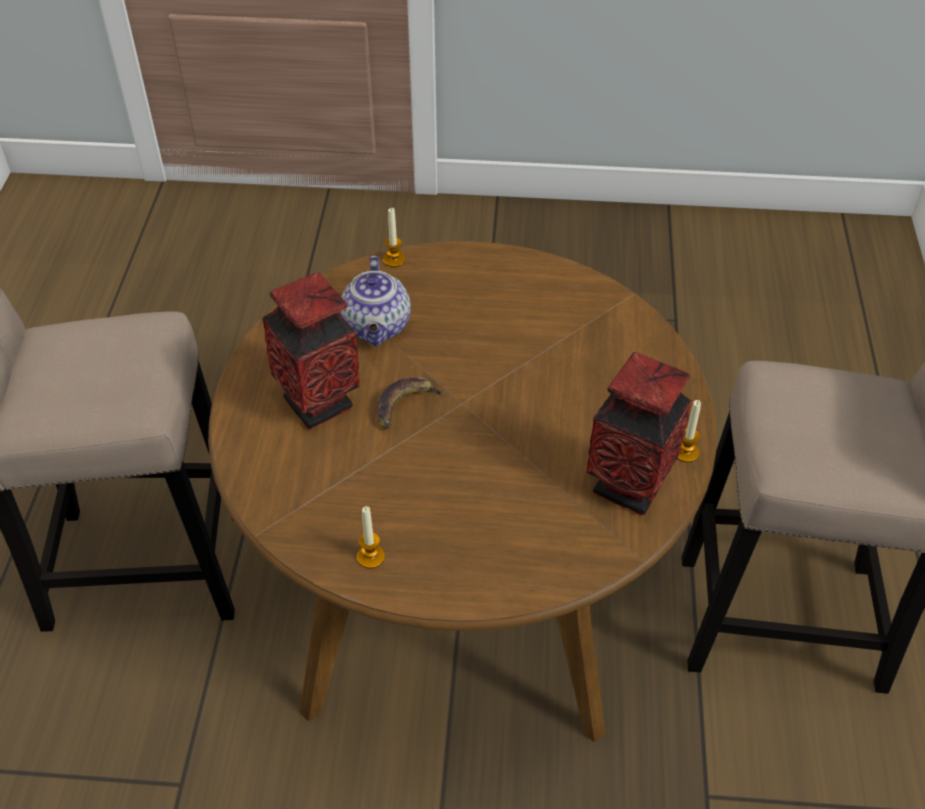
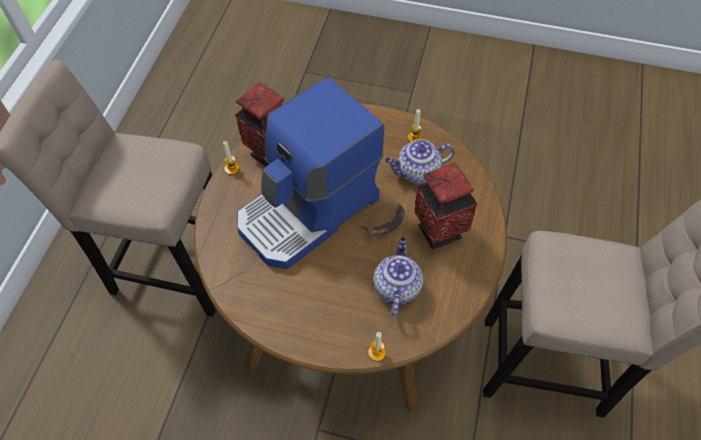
camera: 170 degrees left, 10 degrees up
(361, 491) = (417, 172): none -> teapot
(531, 404) = (309, 212): none -> coffee machine

